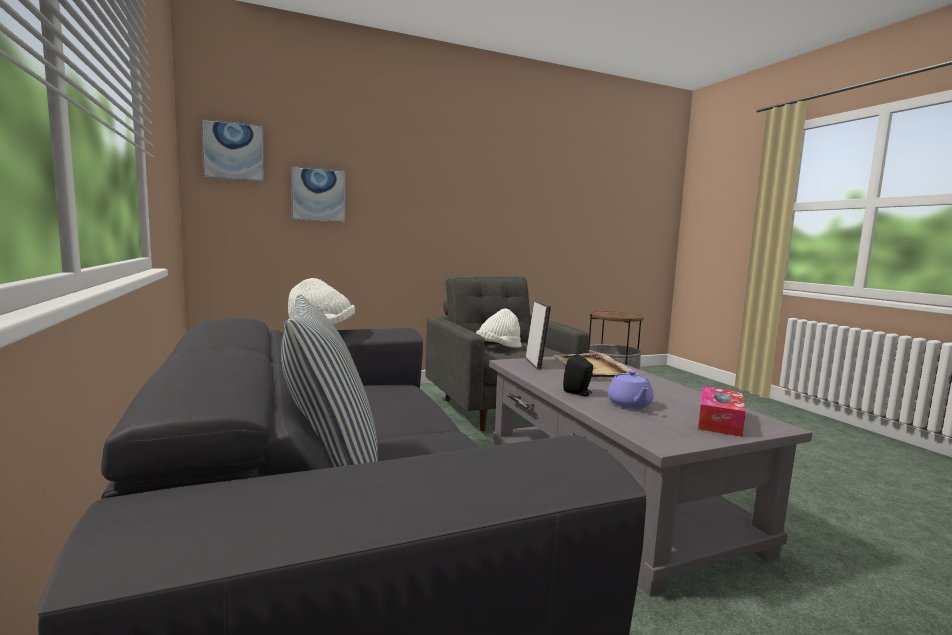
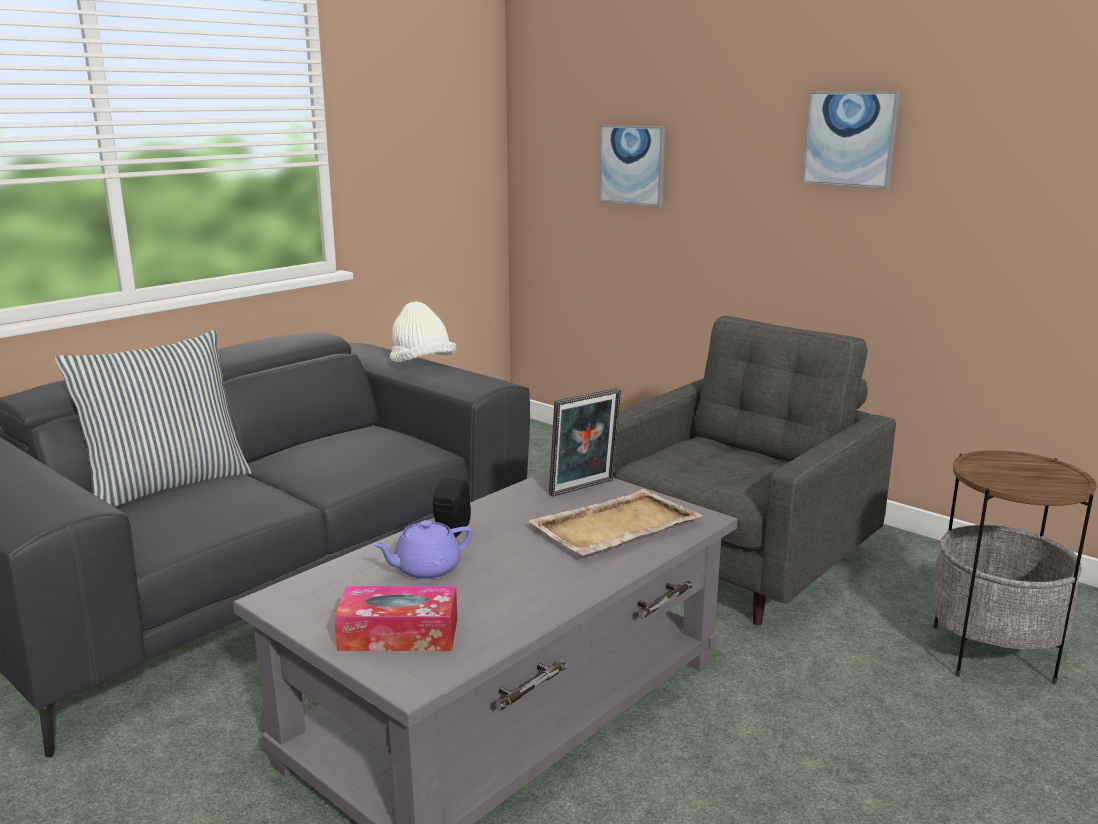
camera: 65 degrees right, 10 degrees up
(233, 151) = (550, 110): picture -> picture (850, 139)
(498, 348) = (701, 457): white hat -> none

